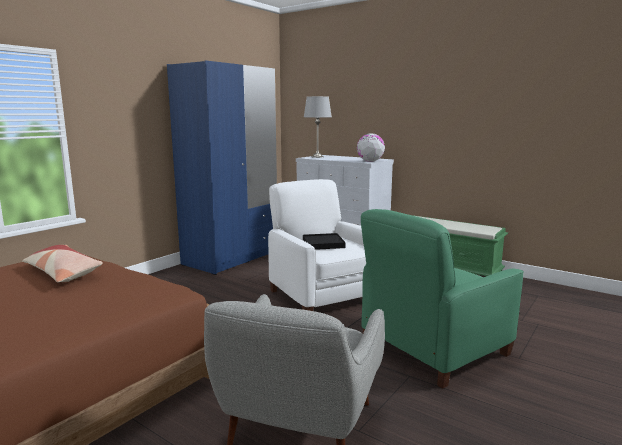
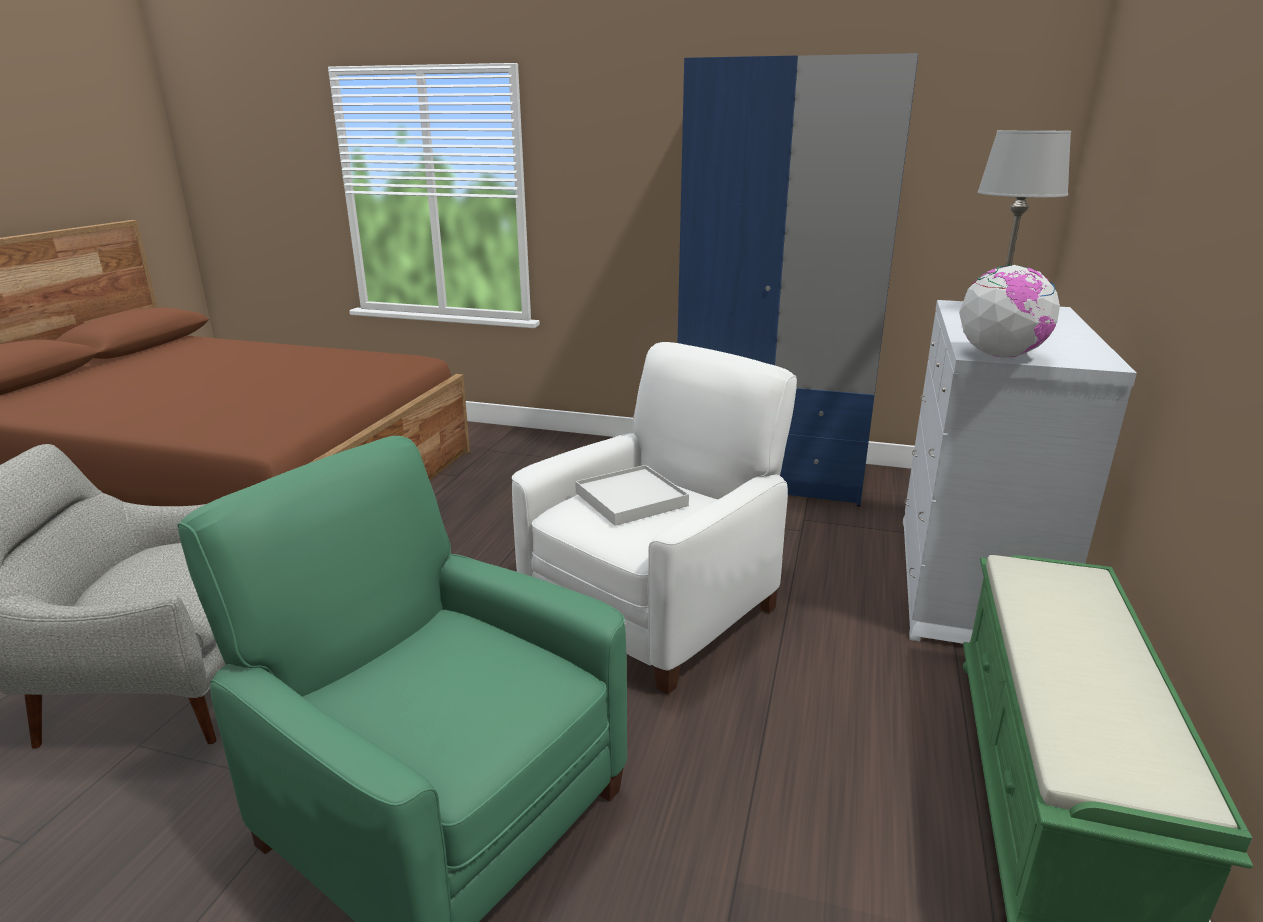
camera: 70 degrees right, 10 degrees up
(63, 273) = (336, 375): pillow -> none
(323, 243) = (631, 499): black tray -> white tray

